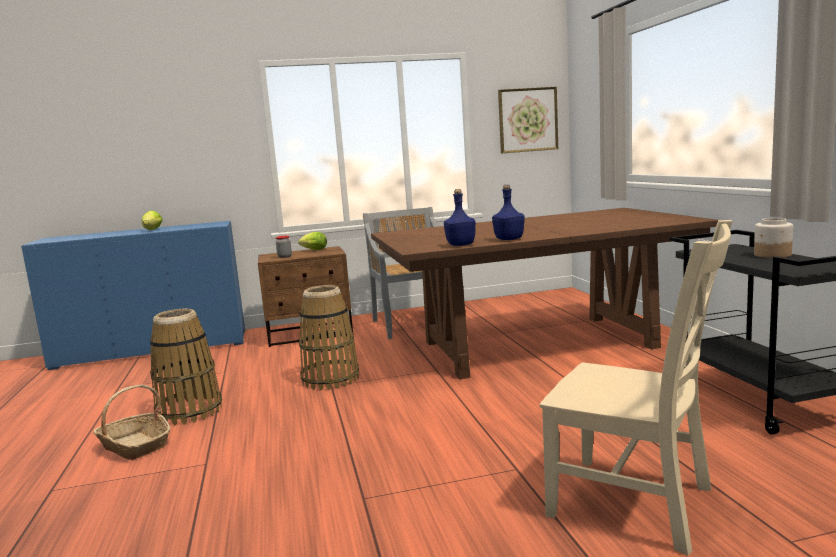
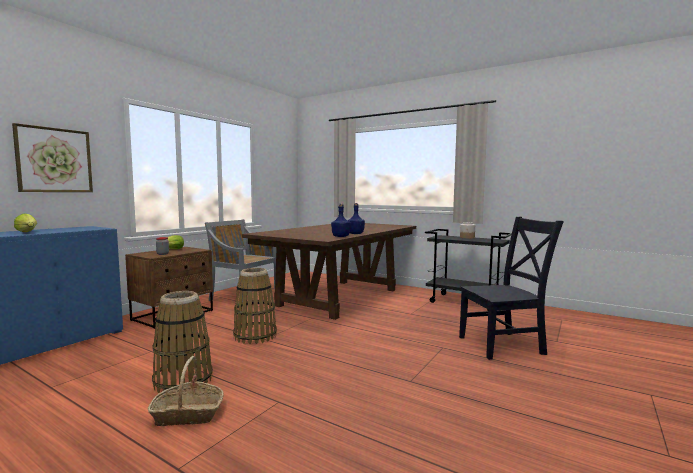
camera: 45 degrees left, 5 degrees down
(528, 120) = (281, 170): picture -> picture (54, 160)
(638, 504) = (504, 345): beige chair -> black chair

